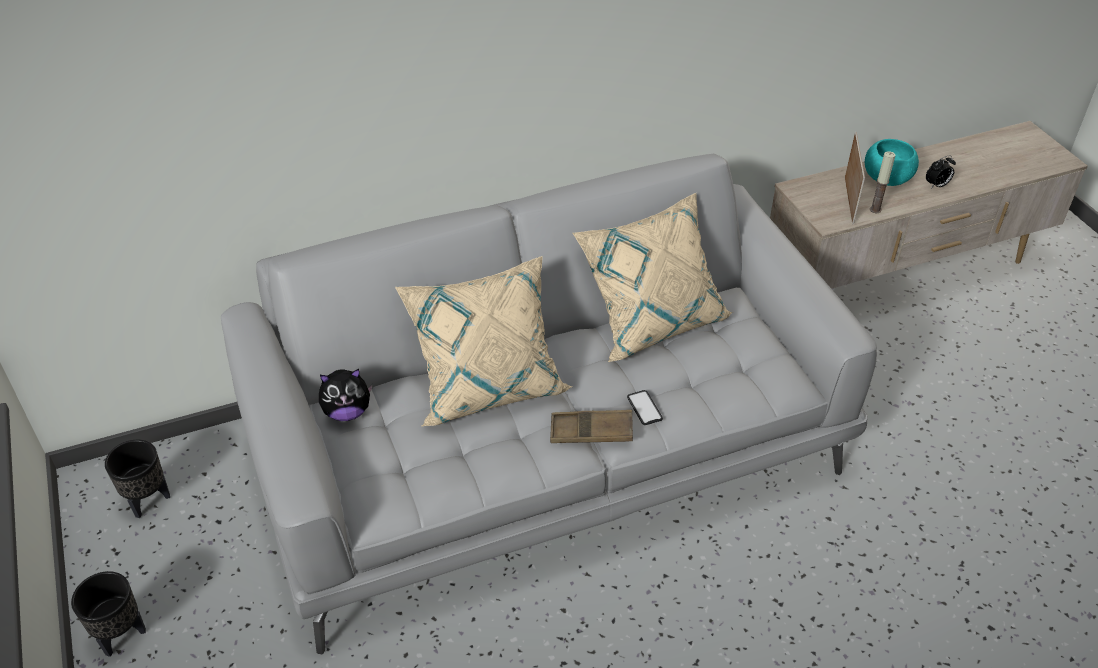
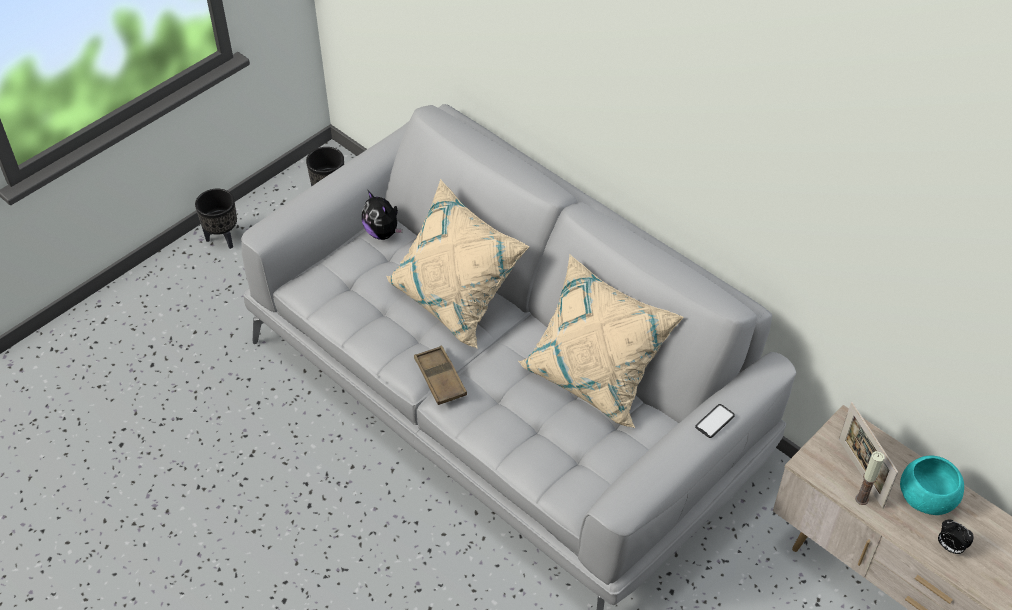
camera: 65 degrees right, 5 degrees up
(644, 408) = (485, 404): phone -> phone (714, 421)
(849, 200) = (860, 473): picture frame -> picture frame turned 90 degrees clockwise

